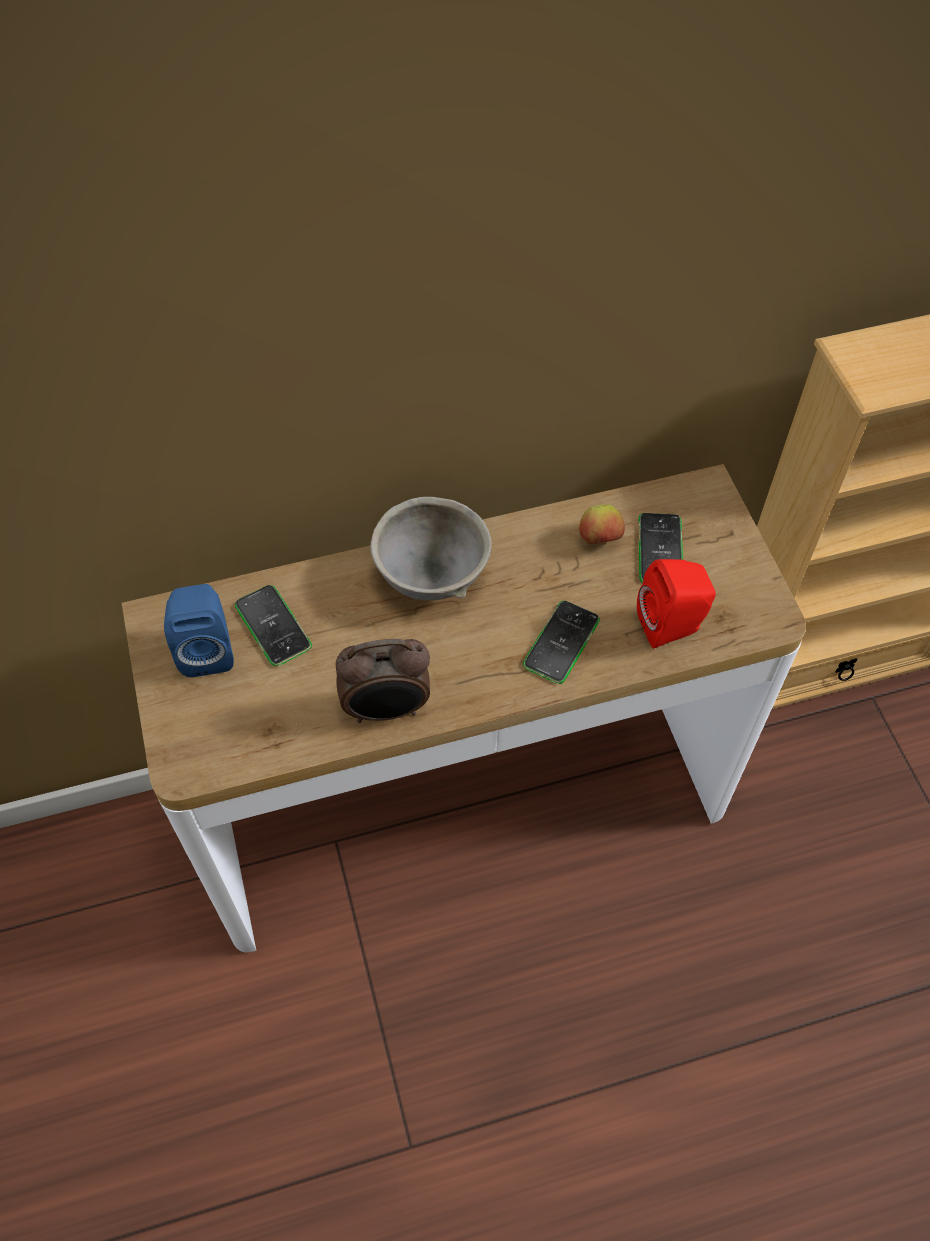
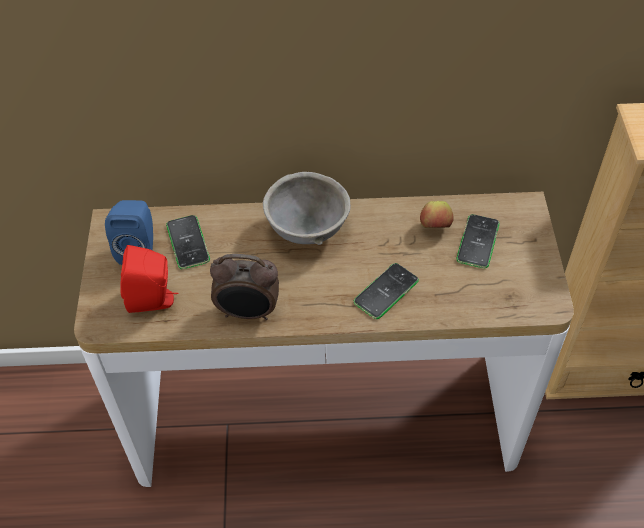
camera: 15 degrees right, 5 degrees down
(672, 626) = (471, 296): red speaker -> red speaker (154, 300)

